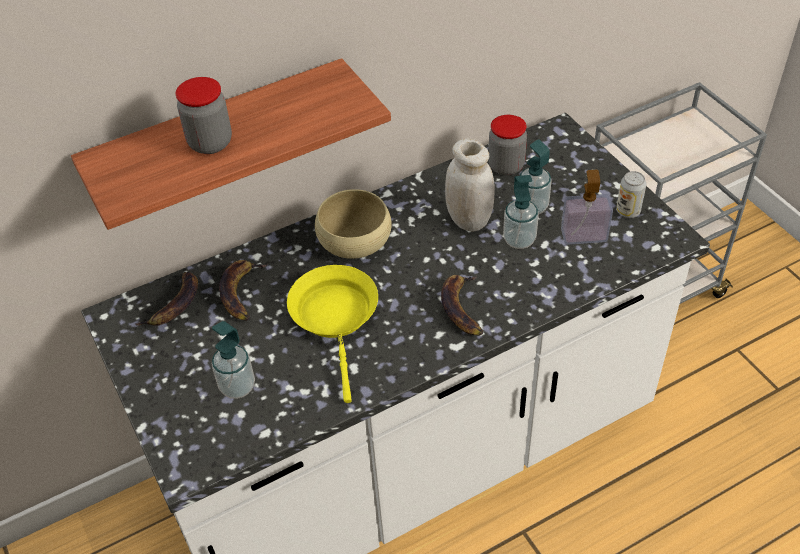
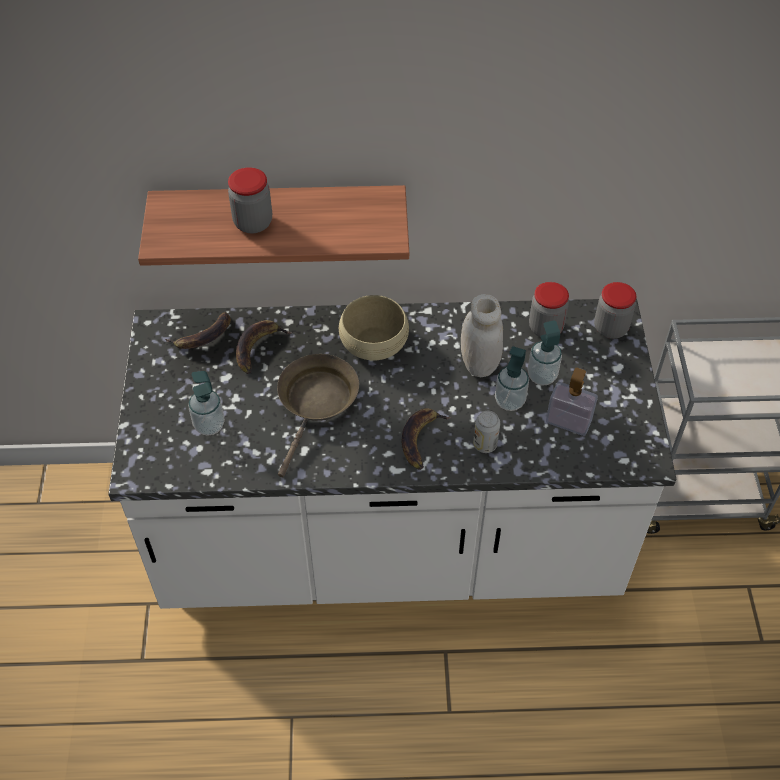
camera: 25 degrees right, 5 degrees up
(336, 318) = (316, 403): yellow frying pan -> brown frying pan
(562, 144) = (610, 328): none -> jar
(628, 211) = (624, 416): can -> can (485, 444)

